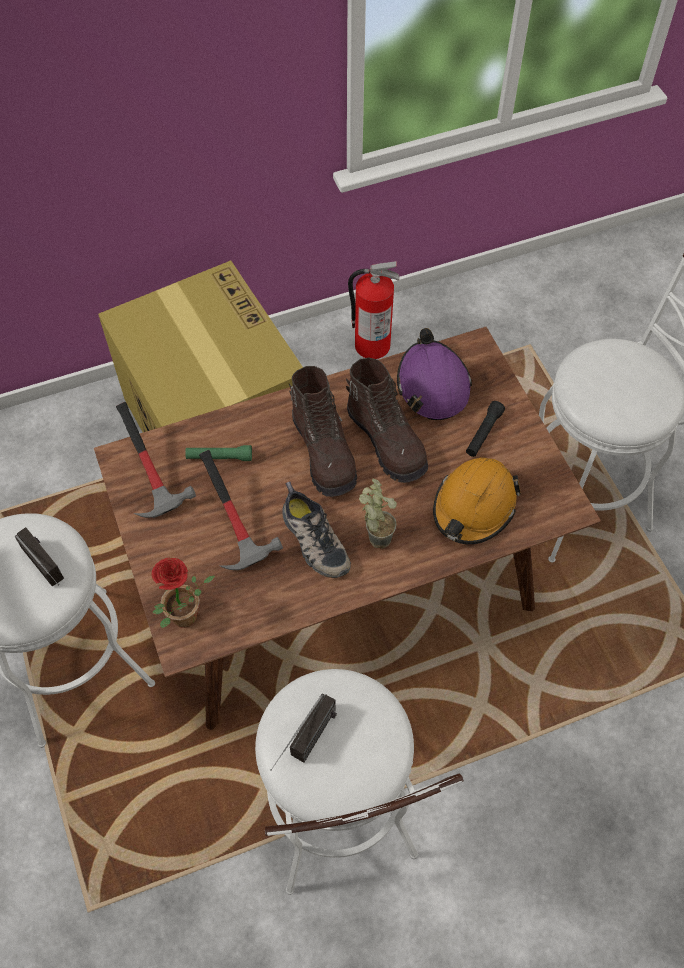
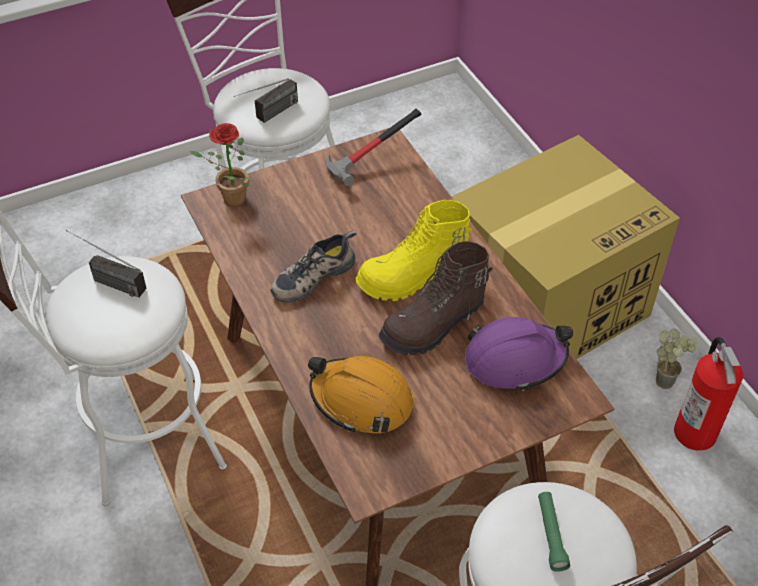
camera: 85 degrees right, 10 degrees down
(219, 457) = (397, 203): green flashlight -> green flashlight (551, 534)
(239, 526) = (324, 224): hammer -> none
(324, 452) = (413, 276): brown boot -> yellow boot
(374, 534) = (322, 320): potted plant -> potted plant (667, 378)
(483, 433) = (458, 407): black flashlight -> none

